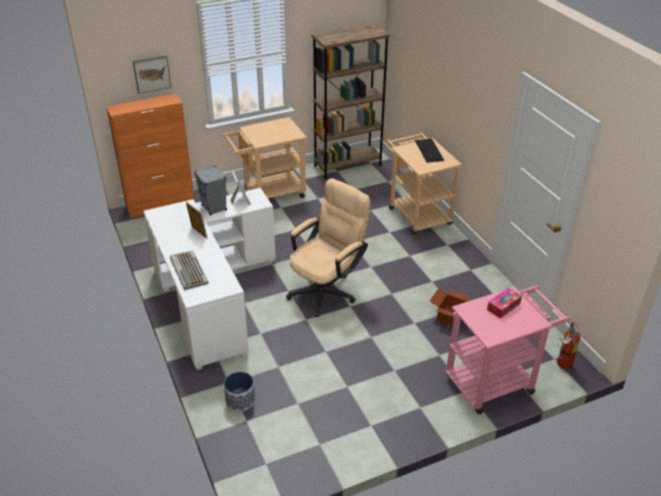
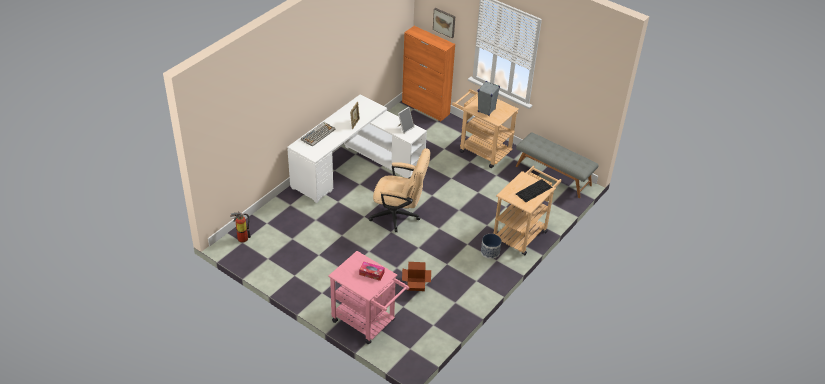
camera: 60 degrees right, 5 degrees up
(214, 208) = (388, 120): grey speaker -> grey speaker (486, 110)
(240, 400) = (279, 215): planter -> planter (490, 252)
(347, 165) = (553, 175): brown bookcase -> grey bench
(563, 365) = (406, 354): fire extinguisher -> fire extinguisher (241, 238)

